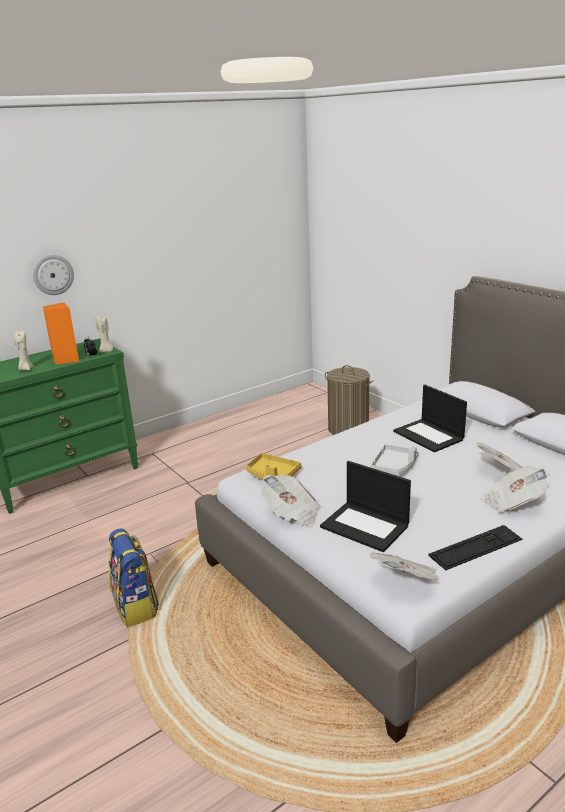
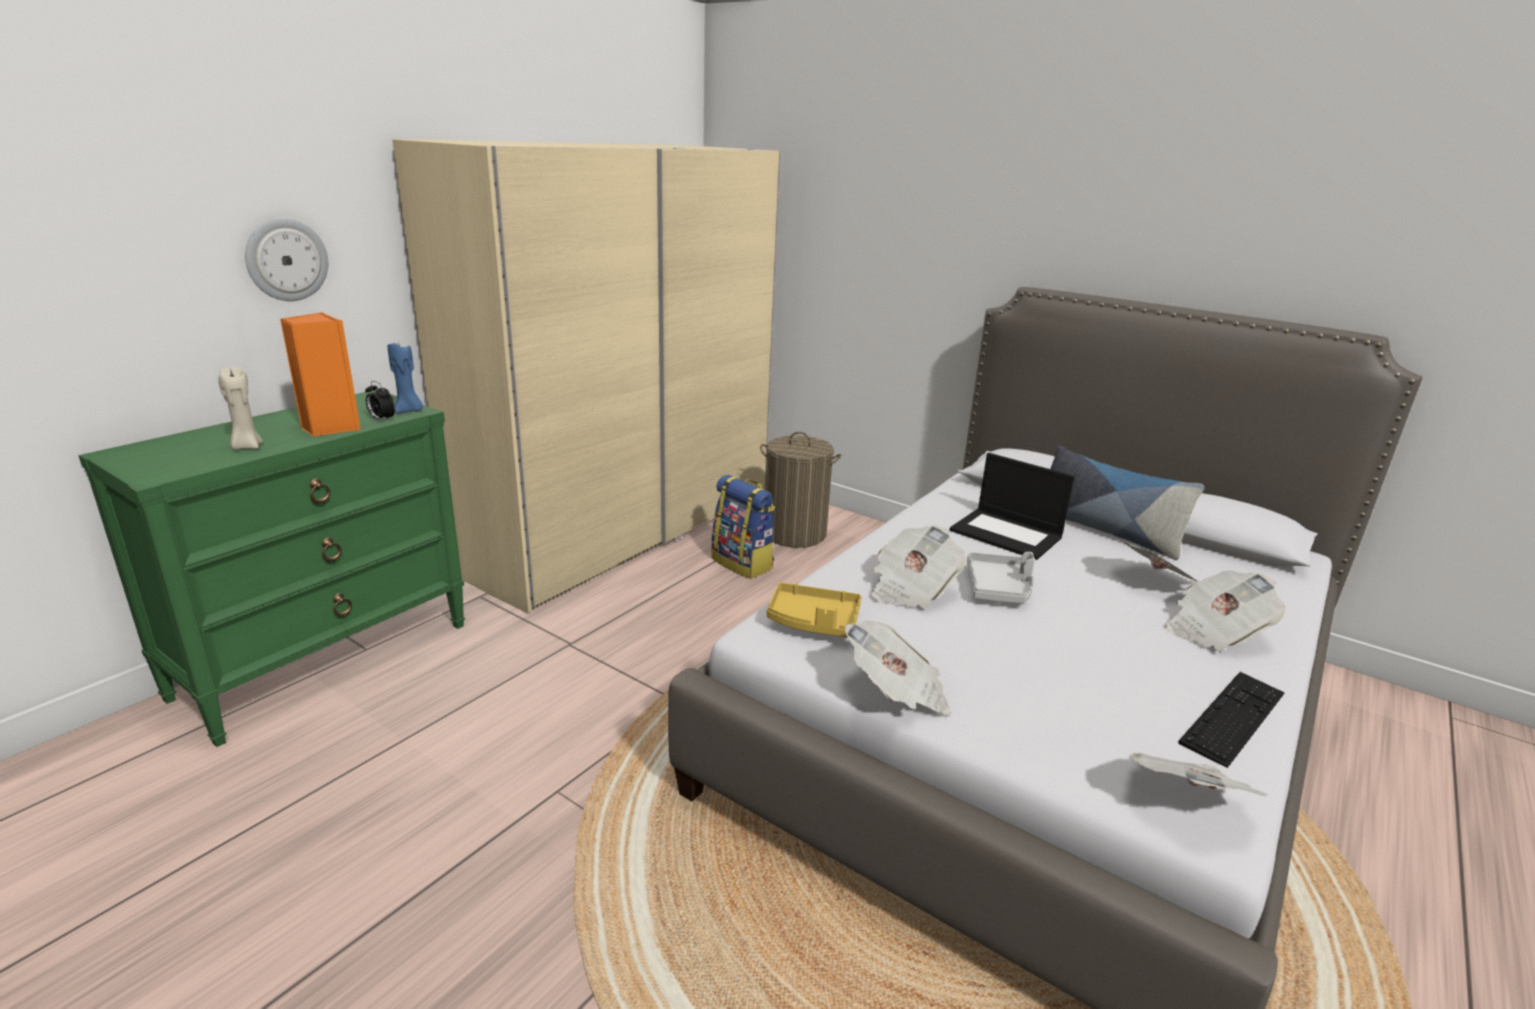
camera: 20 degrees left, 0 degrees up
(107, 351) = (409, 411): beige candle -> blue candle
(136, 606) = (579, 913): backpack -> backpack (743, 563)
(245, 421) = (624, 530): none -> beige wardrobe
(340, 462) = (911, 589): none -> newspaper
(366, 526) = (1038, 701): laptop -> none
(499, 438) = (1106, 531): none -> pillow

